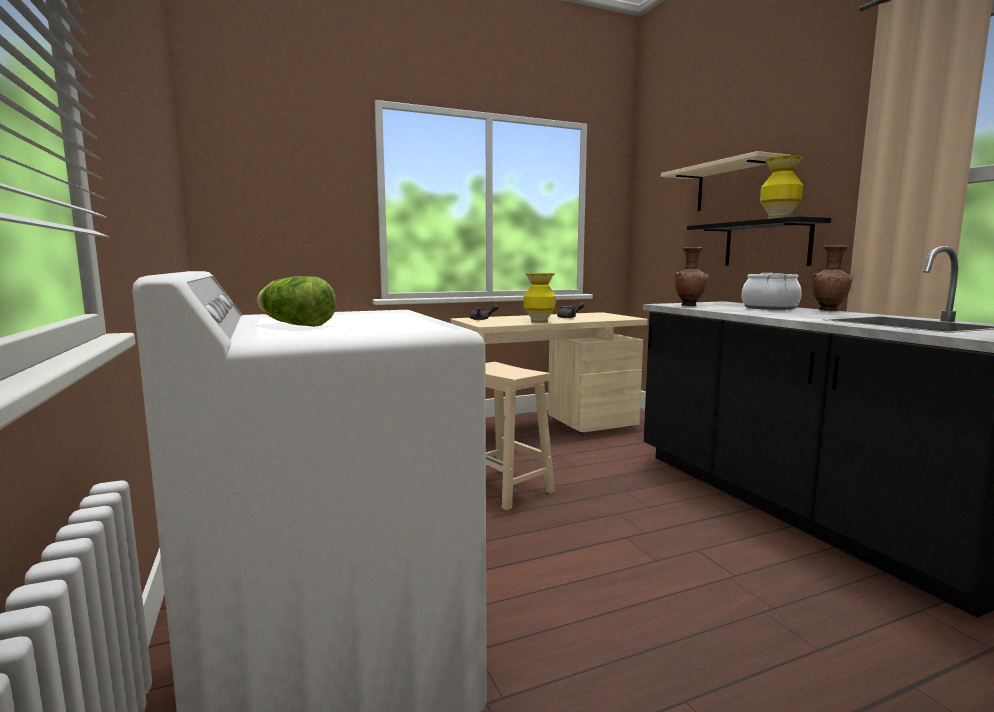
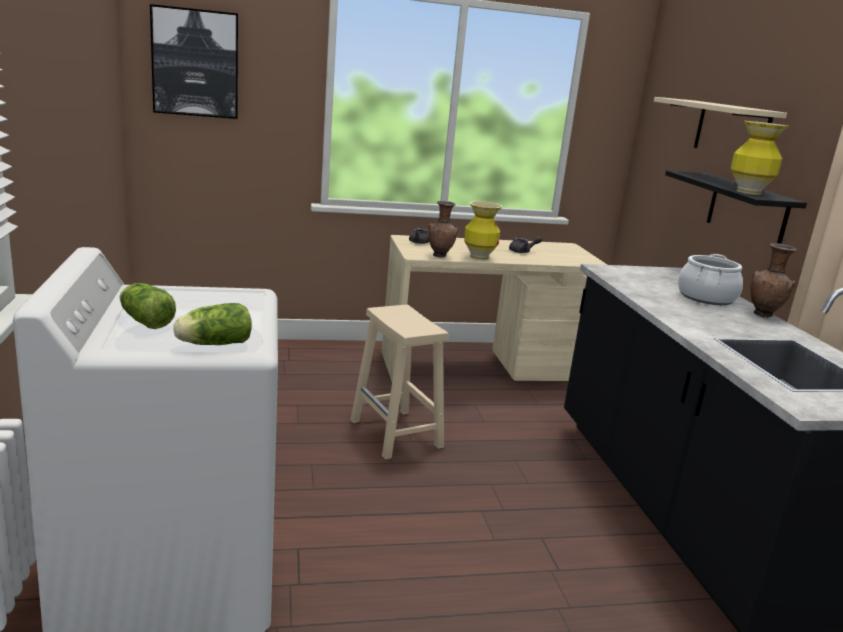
camera: 10 degrees right, 10 degrees up
(254, 174) = (195, 63): none -> picture
(397, 328) = (212, 344): none -> lettuce
(689, 306) = (624, 277): brown vase -> brown vase (440, 256)

